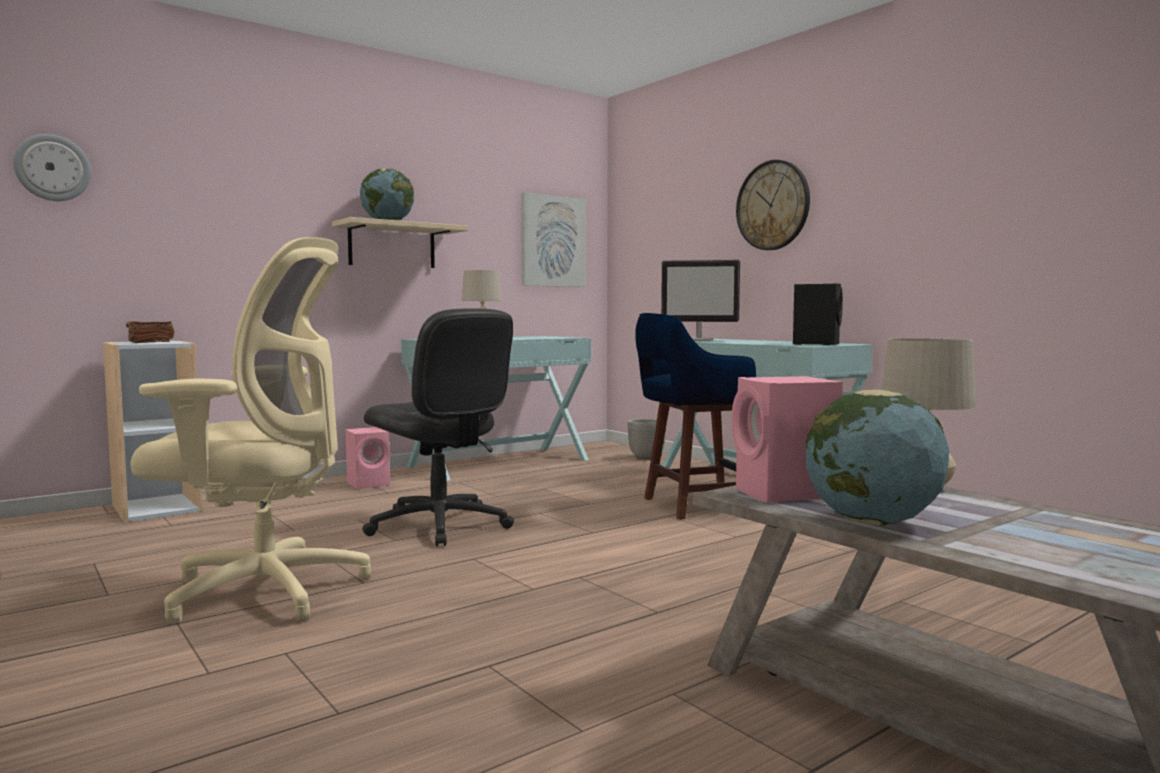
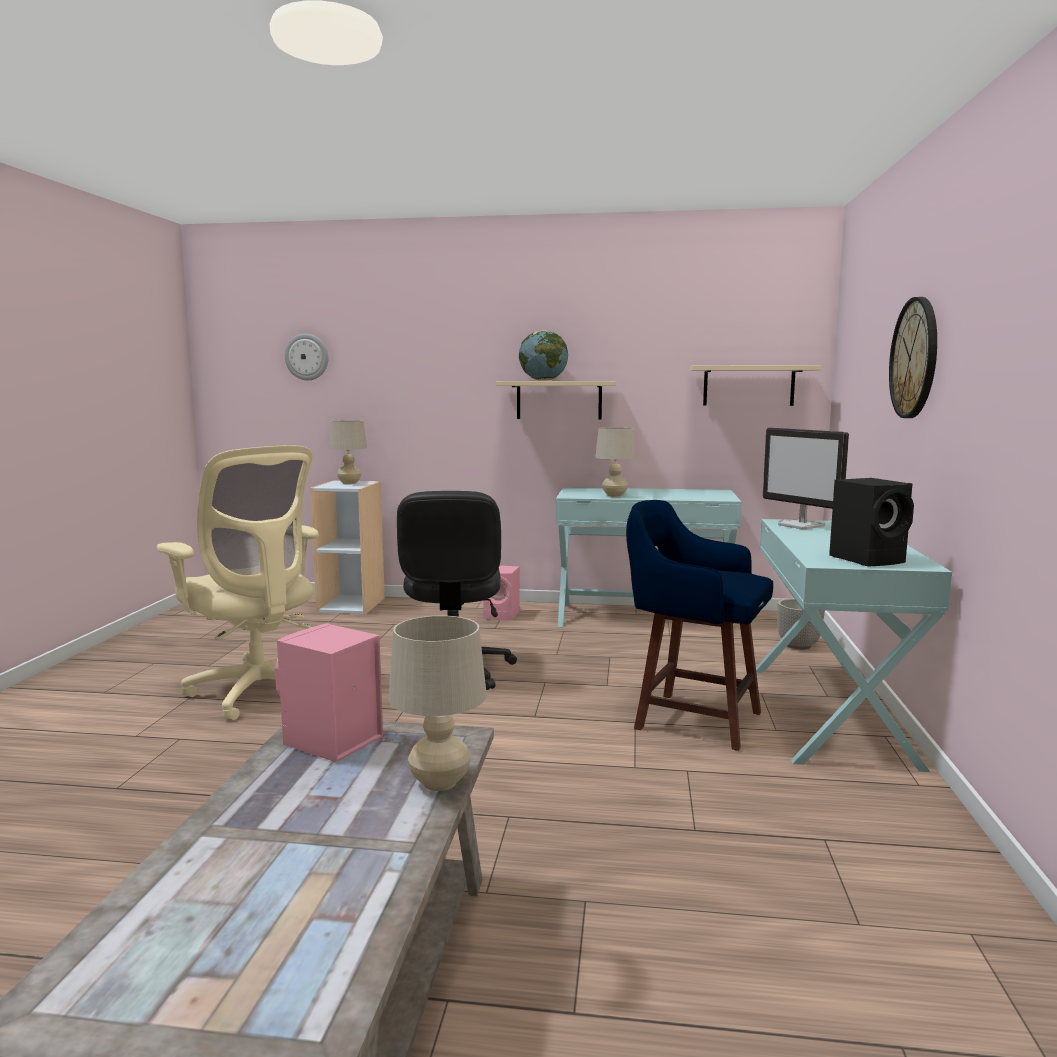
camera: 45 degrees right, 5 degrees up
(150, 342) = (349, 483): brown book -> beige table lamp
(552, 241) = (748, 385): picture -> beige shelf
(872, 522) = (258, 794): globe -> none

